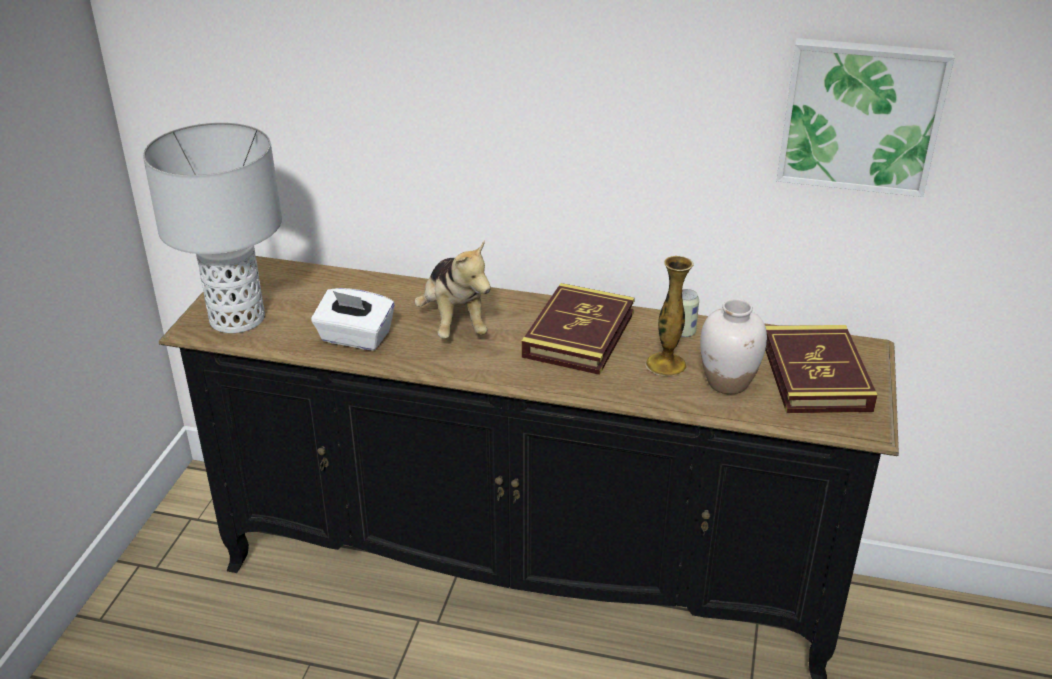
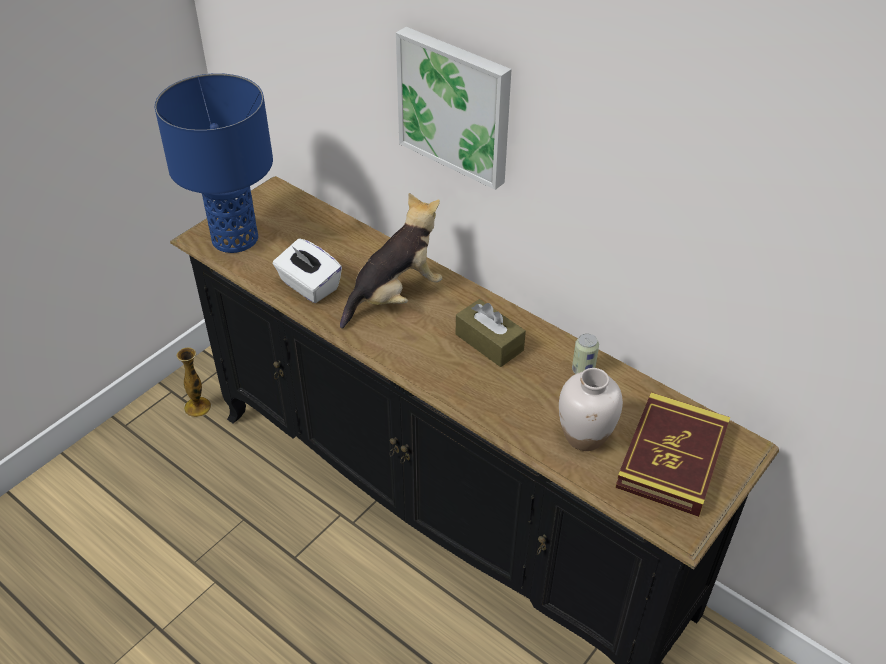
camera: 25 degrees right, 10 degrees up
(235, 318) = (234, 238): white table lamp -> blue table lamp
(454, 322) = (395, 295): plush toy -> plush toy turned 135 degrees counterclockwise
(579, 334) = (489, 342): book -> brown tissue box
(666, 364) = (543, 398): vase -> vase (197, 407)
(861, 115) = (776, 230): picture -> picture (456, 105)

